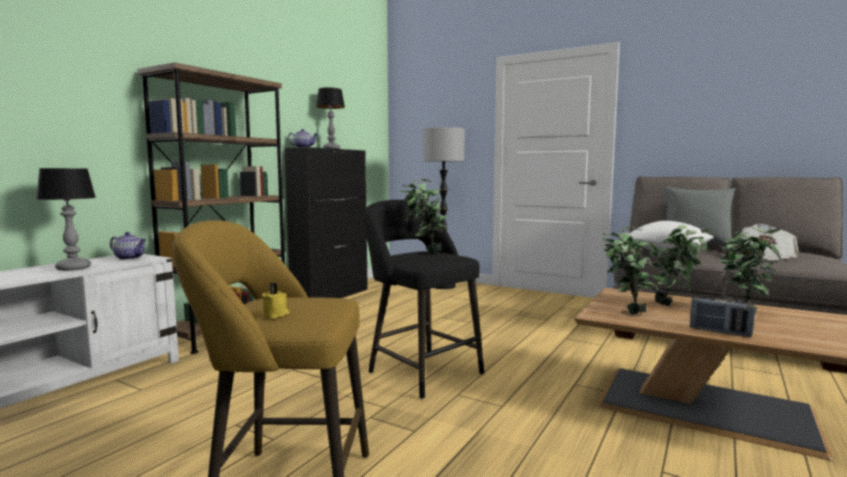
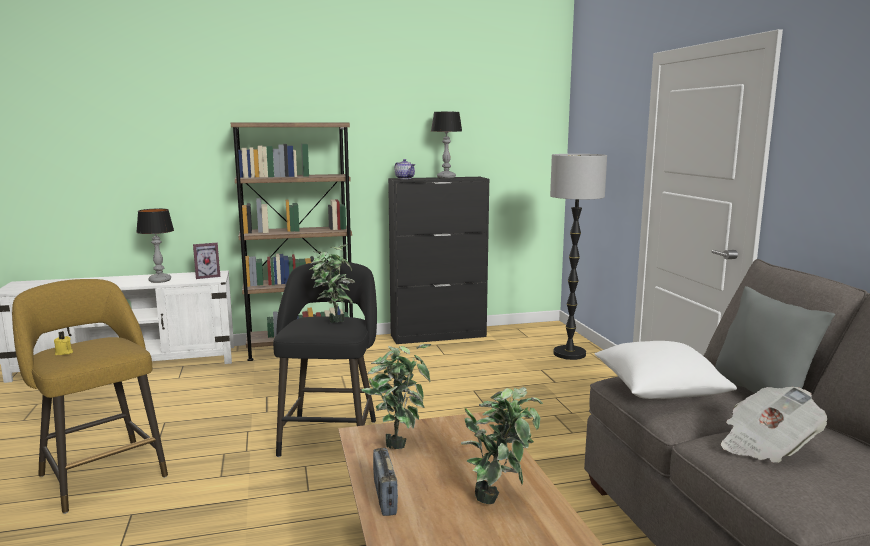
camera: 45 degrees right, 5 degrees up
(129, 258) = (207, 276): teapot -> picture frame
(673, 305) = (469, 456): potted plant -> none

